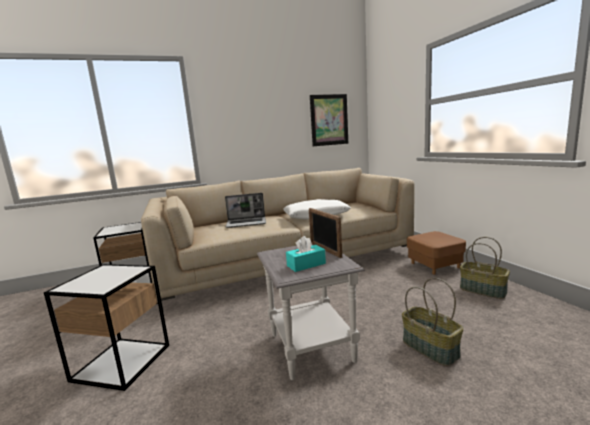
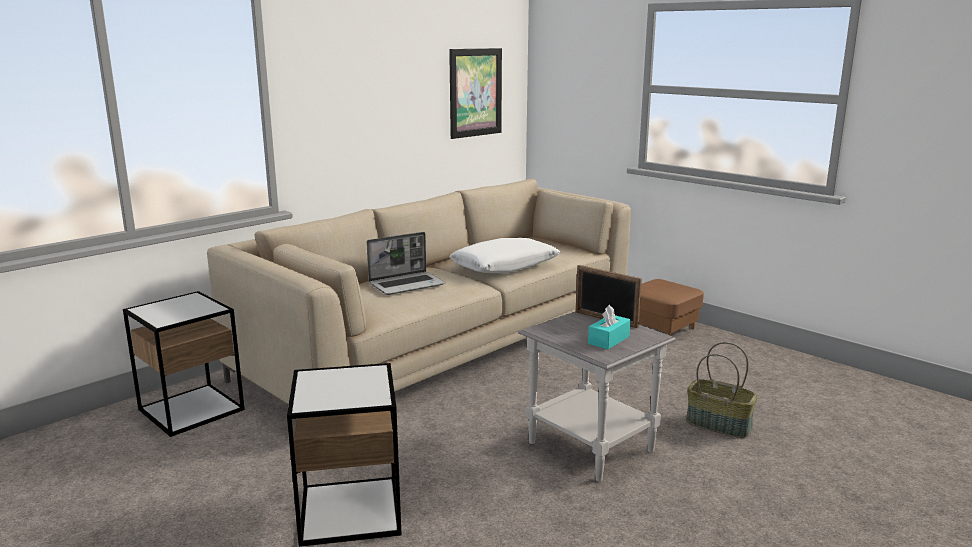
camera: 25 degrees left, 5 degrees up
(483, 290) = (735, 354): basket -> none

